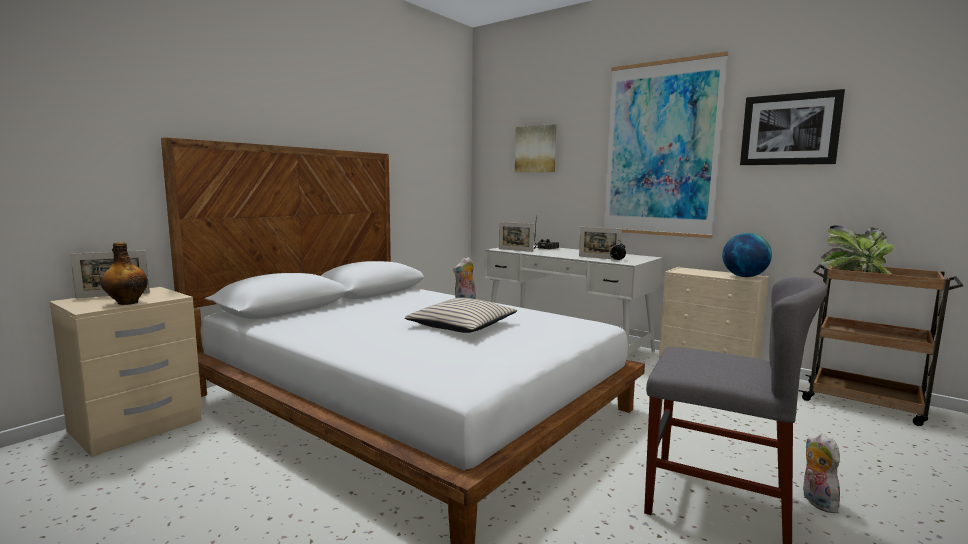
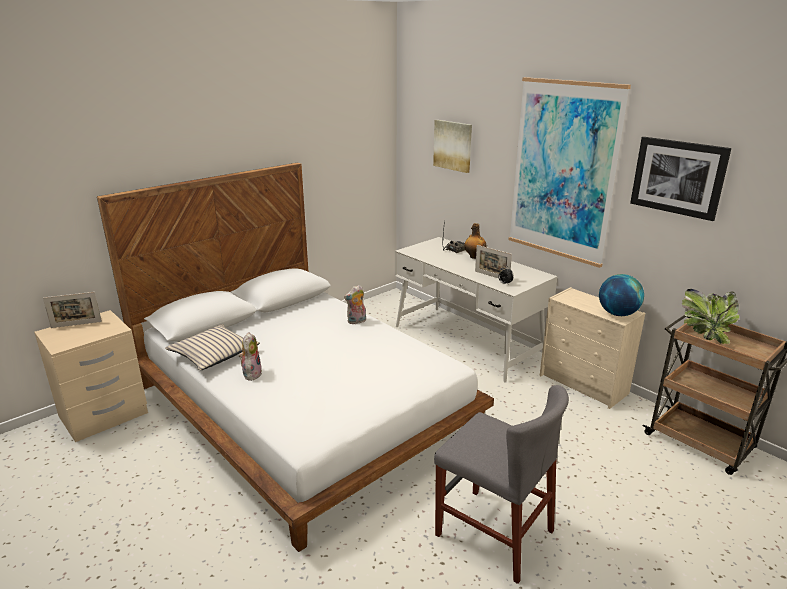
camera: 10 degrees right, 15 degrees up
(127, 302) = (85, 338): bottle -> bottle (474, 257)
(461, 326) = (336, 362): beige pillow -> beige pillow (213, 354)
(515, 250) = (423, 253): picture frame -> none
(816, 501) = (572, 540): plush toy -> plush toy (251, 373)

